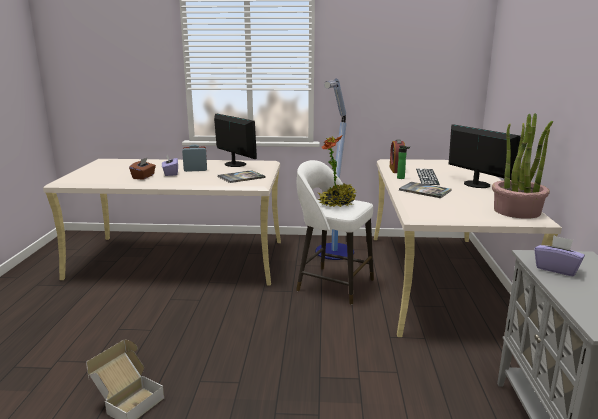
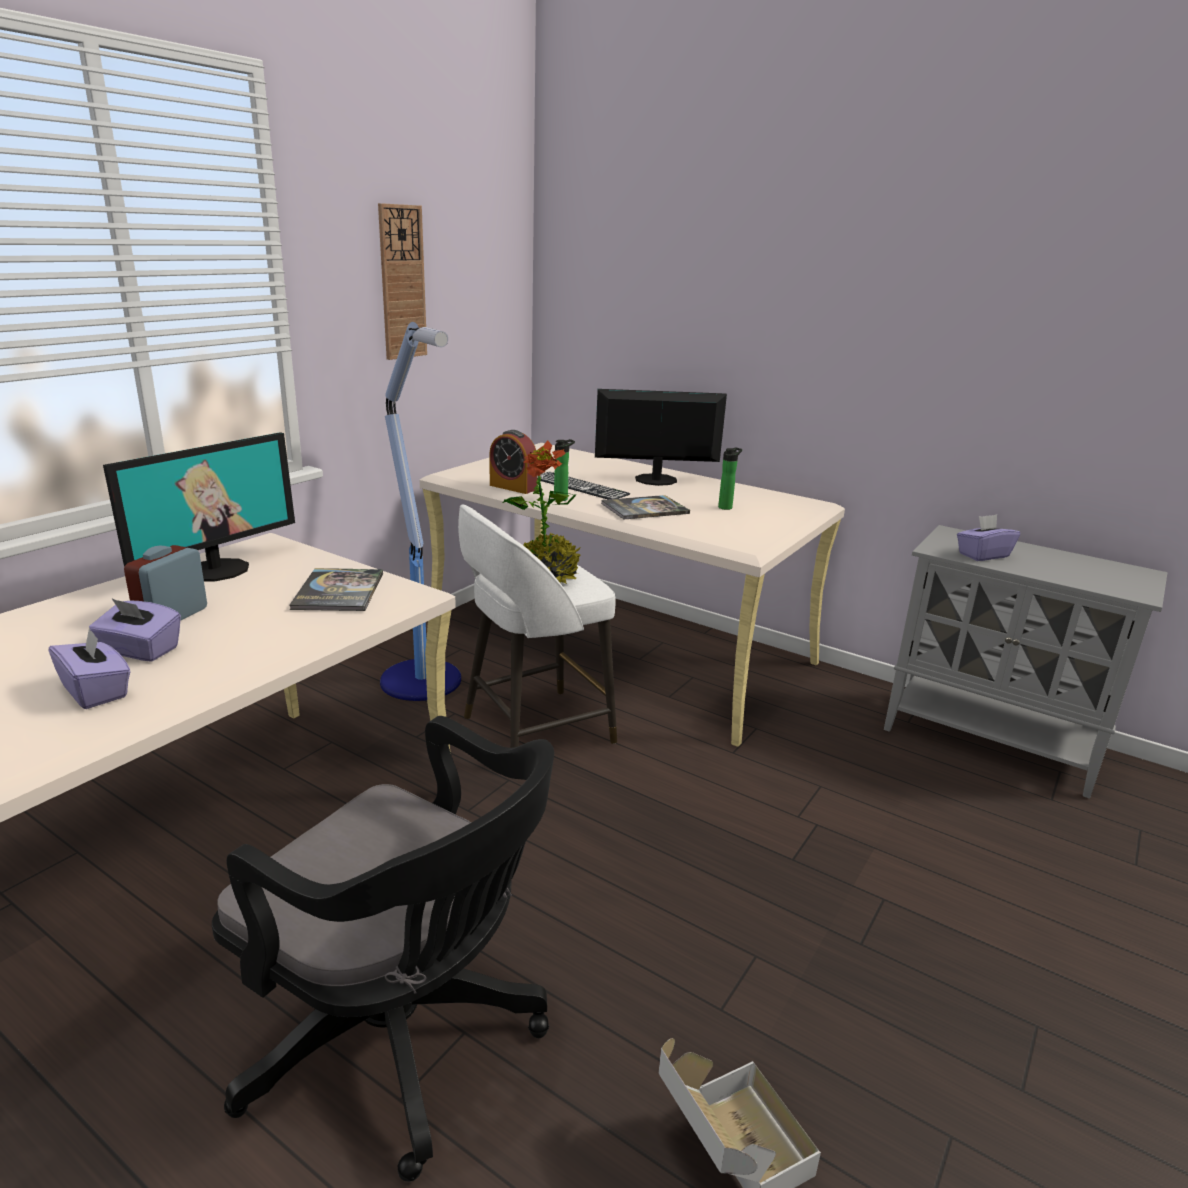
camera: 60 degrees left, 5 degrees up
(141, 321) = (404, 1040): none -> black office chair
(144, 177) = (96, 691): brown tissue box -> purple tissue box
(234, 164) = (217, 570): monitor -> monitor turned 135 degrees clockwise
(383, 64) = (402, 283): none -> wall clock
(471, 202) = (726, 507): none -> bottle
(517, 211) = (786, 503): potted plant -> none

